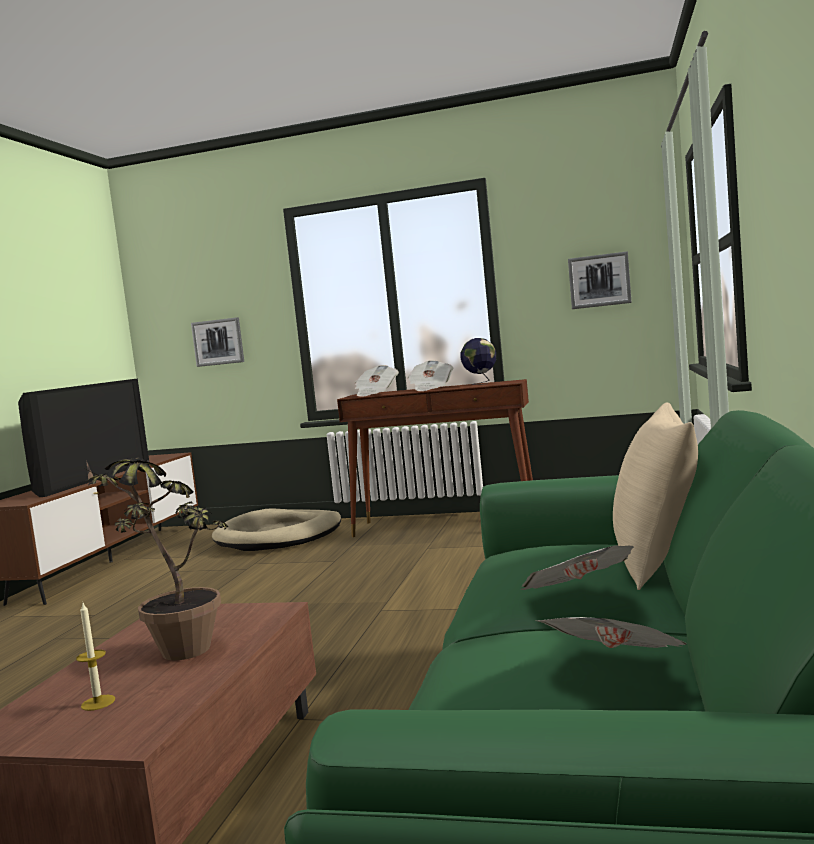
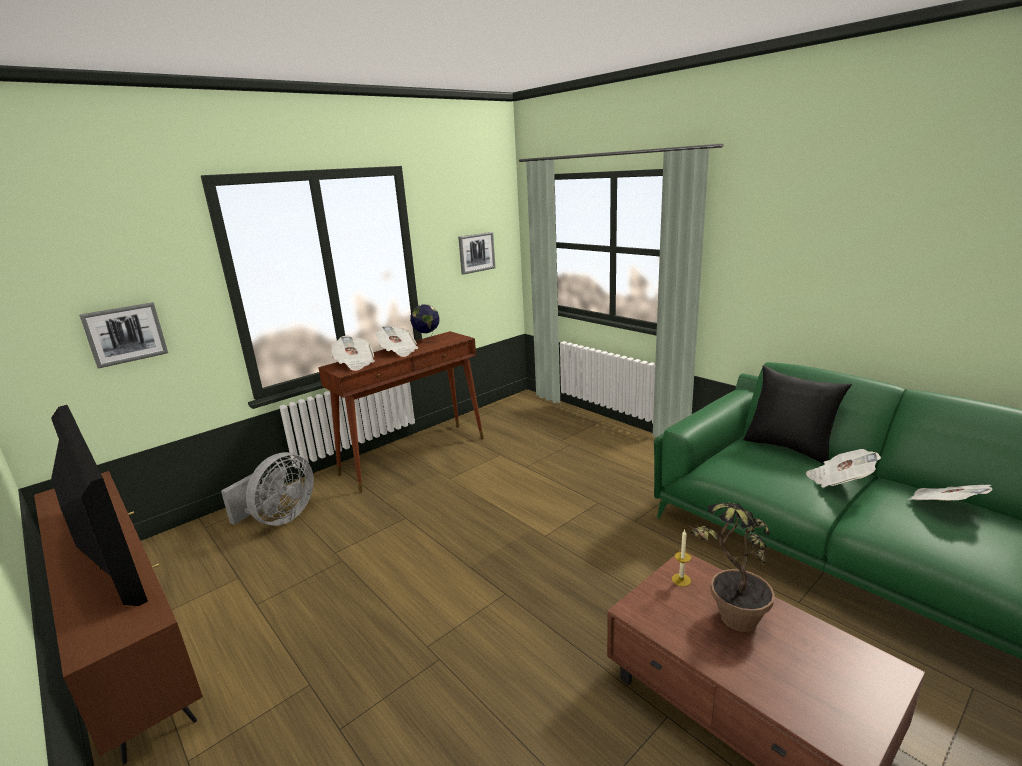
camera: 55 degrees left, 15 degrees up
(98, 702) = (816, 677): candle -> candle (681, 580)
(279, 536) = (280, 518): beige dog bed -> grey fan
(658, 562) = (789, 448): beige pillow -> black pillow

